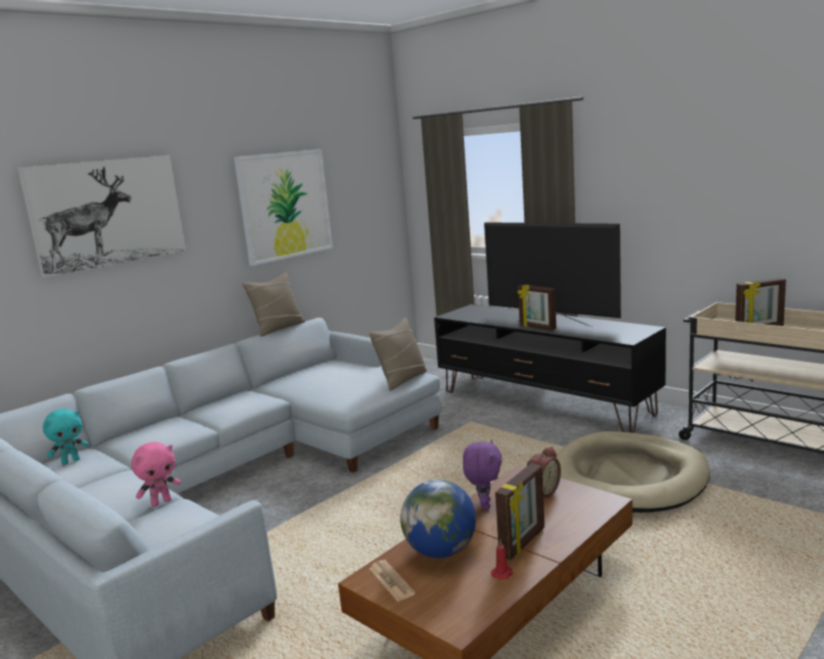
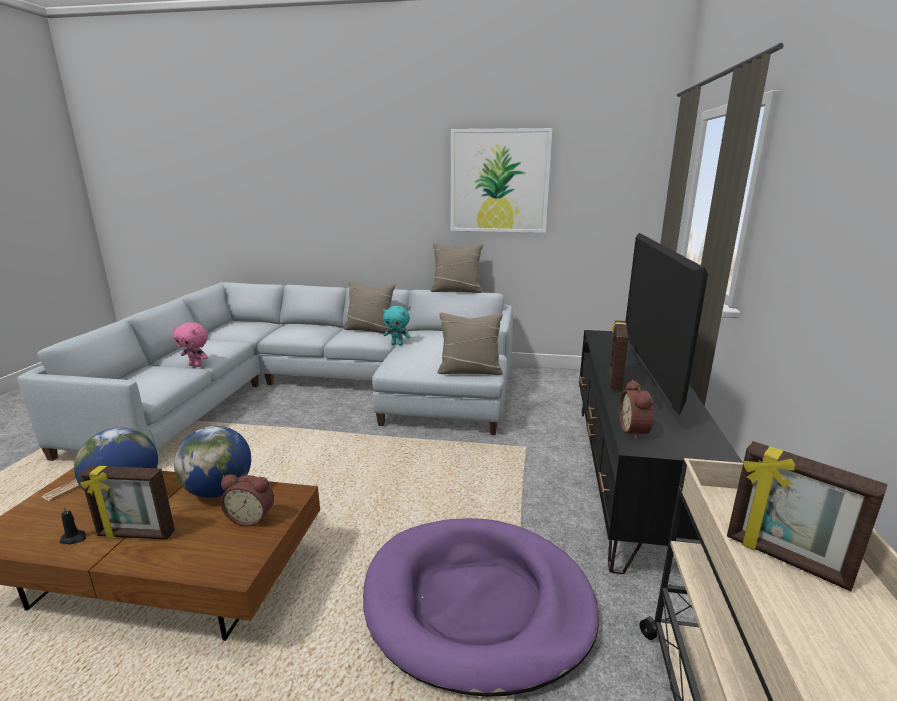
camera: 55 degrees right, 5 degrees up
(71, 461) = (250, 325): turquoise plush toy -> turquoise plush toy (397, 344)
(108, 213) = (336, 165): picture -> none
(226, 401) = (370, 330): none -> beige pillow
(484, 505) = (219, 490): purple plush toy -> globe
(502, 573) = (74, 538): red candle -> black candle
(610, 336) = (635, 431): none -> alarm clock
(629, 478) = (478, 604): beige dog bed -> purple dog bed

